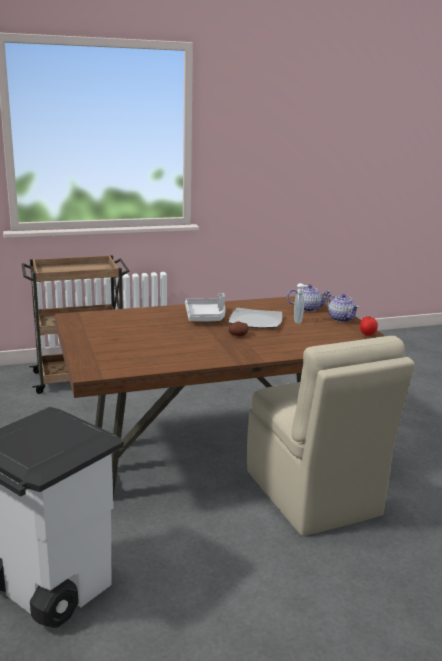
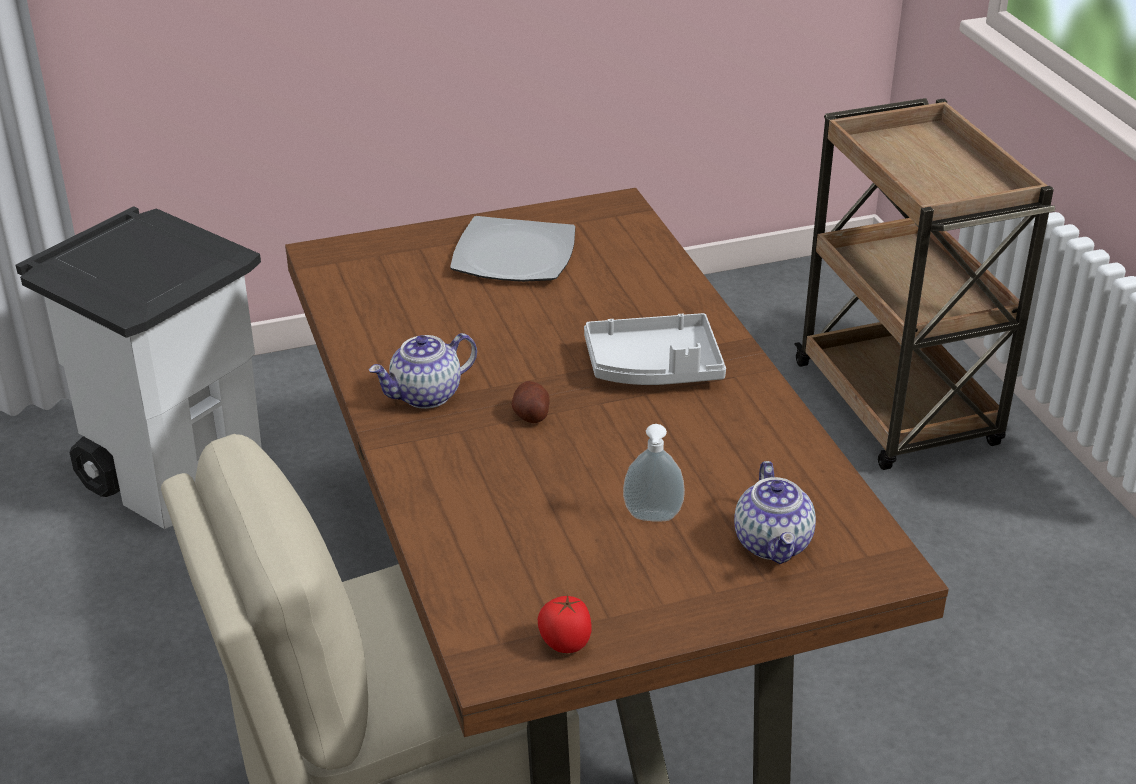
camera: 90 degrees right, 15 degrees up
(255, 321) = (641, 443): plate -> plate (515, 254)
(341, 319) = (694, 605): teapot -> teapot (426, 395)

